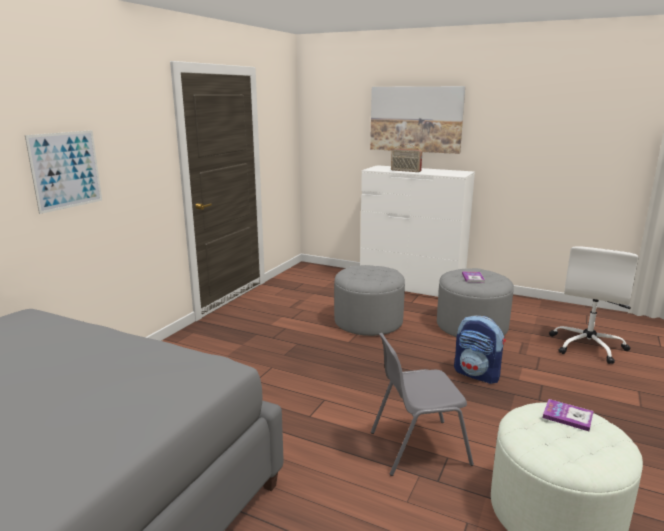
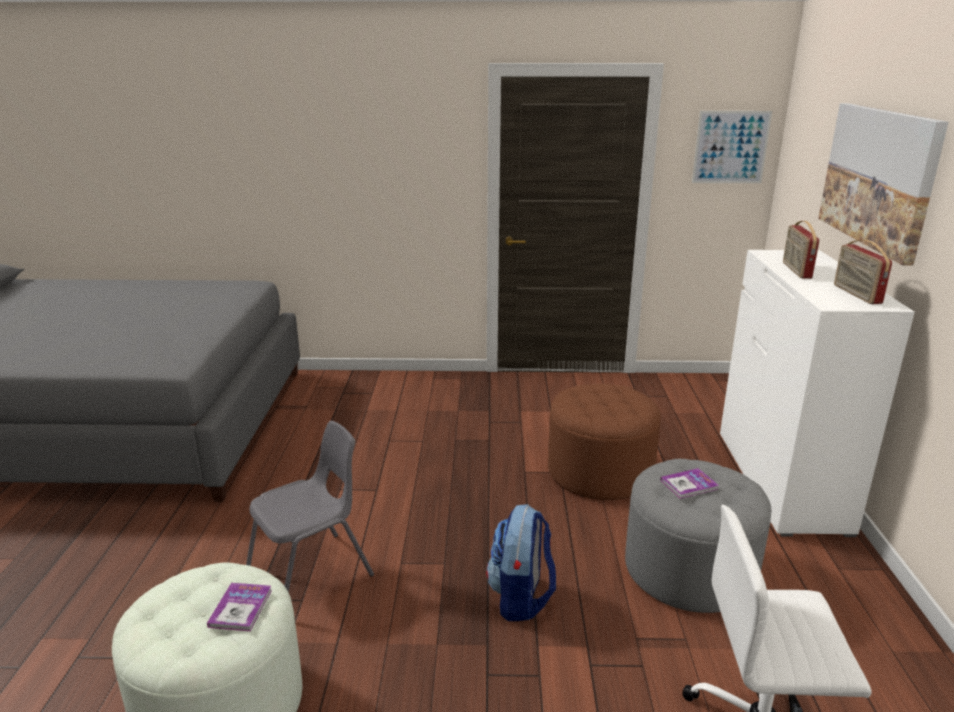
camera: 65 degrees right, 5 degrees up
(66, 170) = (334, 173): picture -> picture (731, 147)
(368, 321) = (600, 472): grey ottoman -> brown ottoman
(417, 447) = (312, 573): grey chair -> grey chair turned 90 degrees clockwise
(448, 171) = (856, 294): none -> radio

